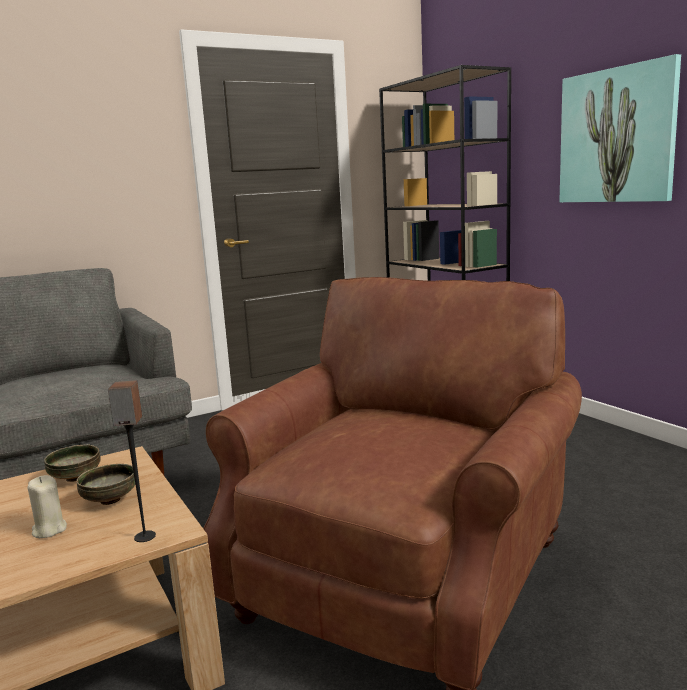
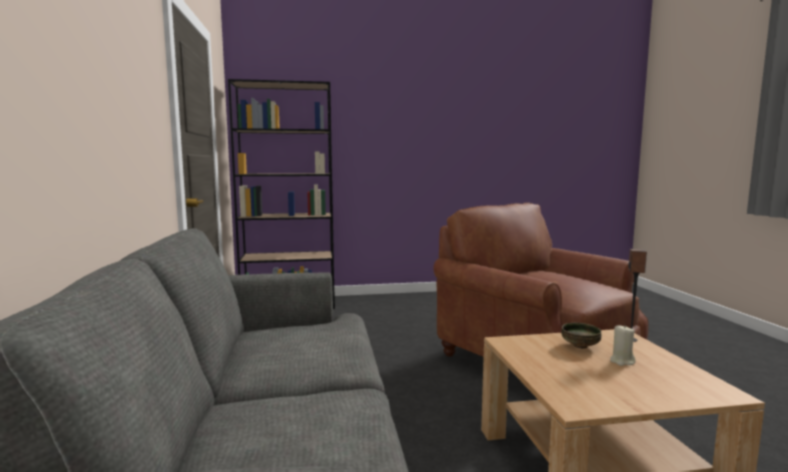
camera: 70 degrees left, 5 degrees down
(76, 477) = (537, 355): bowl -> none
(616, 136) = (402, 138): picture -> none

